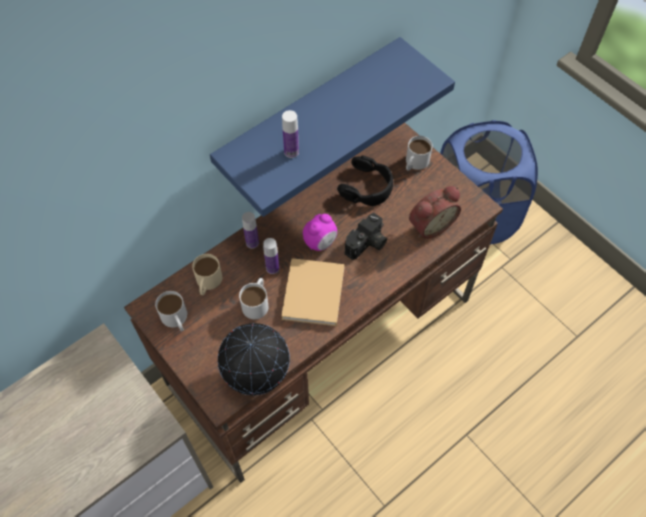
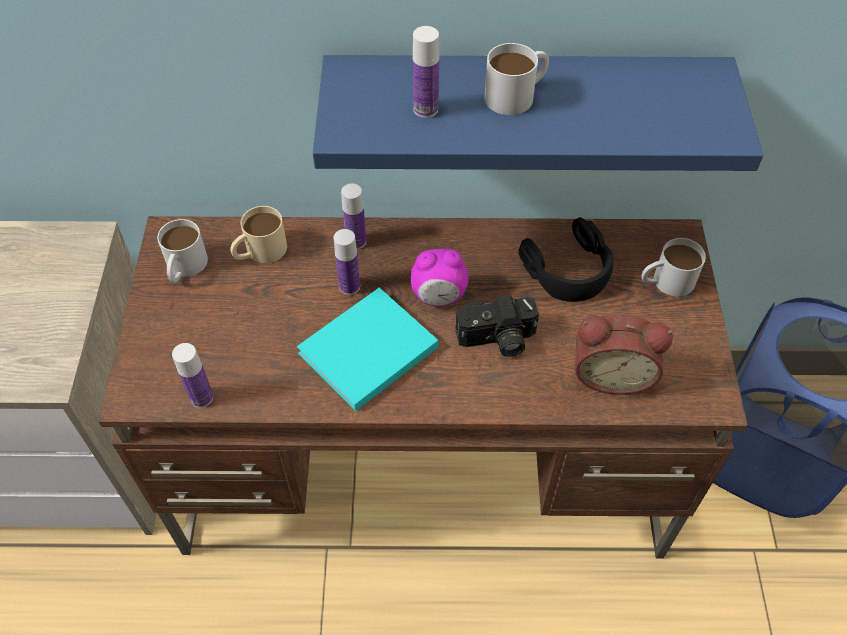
camera: 40 degrees right, 5 degrees down
(257, 302) = (291, 312): white mug -> white mug (517, 94)
(257, 376) = (201, 397): globe -> bottle
(313, 295) = (365, 352): beige book -> turquoise book

